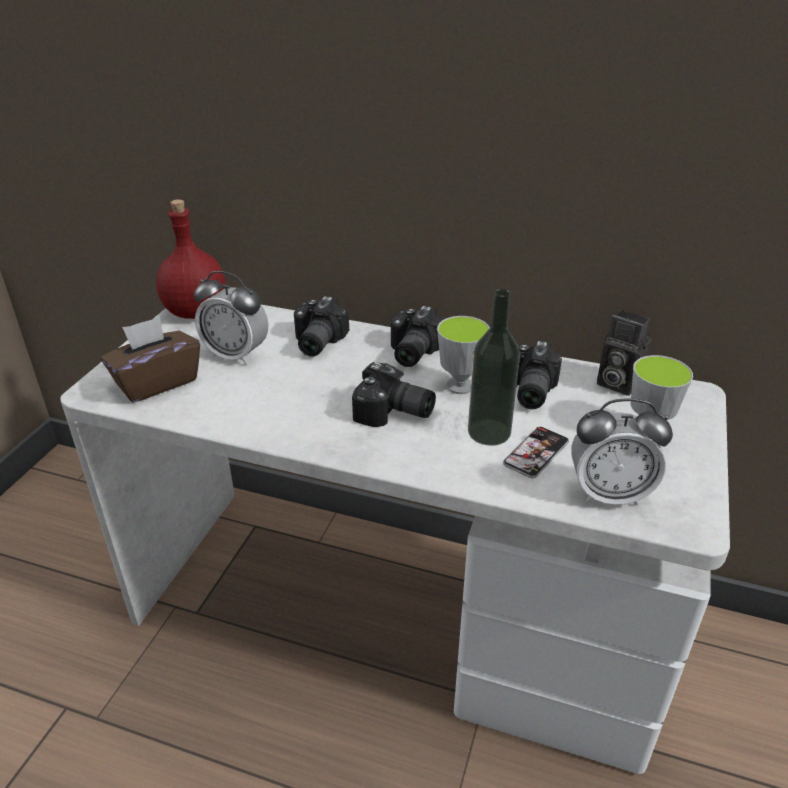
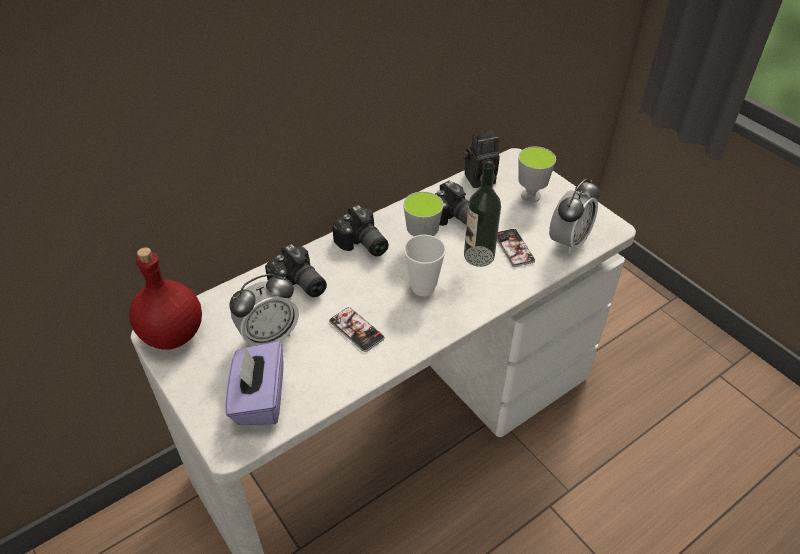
camera: 55 degrees left, 10 degrees up
(156, 382) = (259, 399): brown tissue box -> purple tissue box
(290, 398) = (356, 330): none -> phone
(393, 414) = (423, 287): camera -> cup

